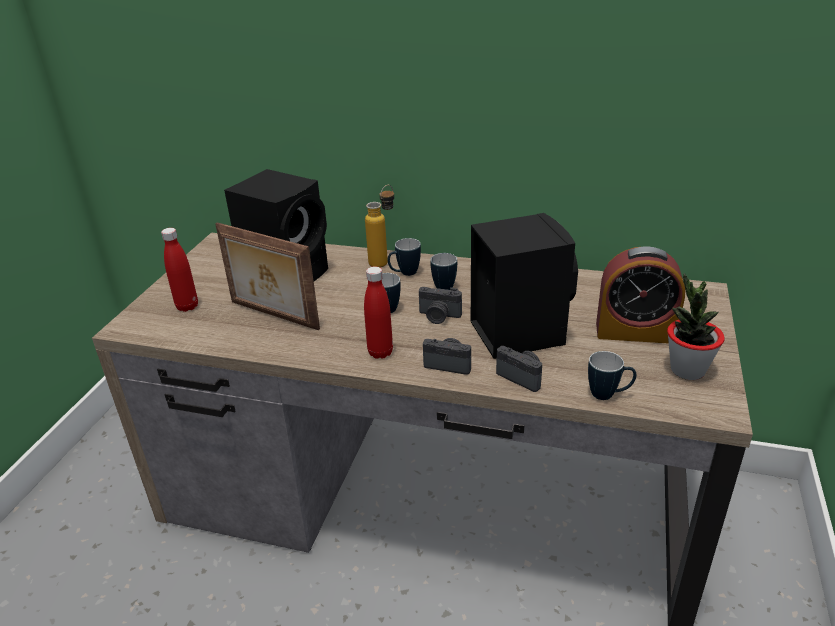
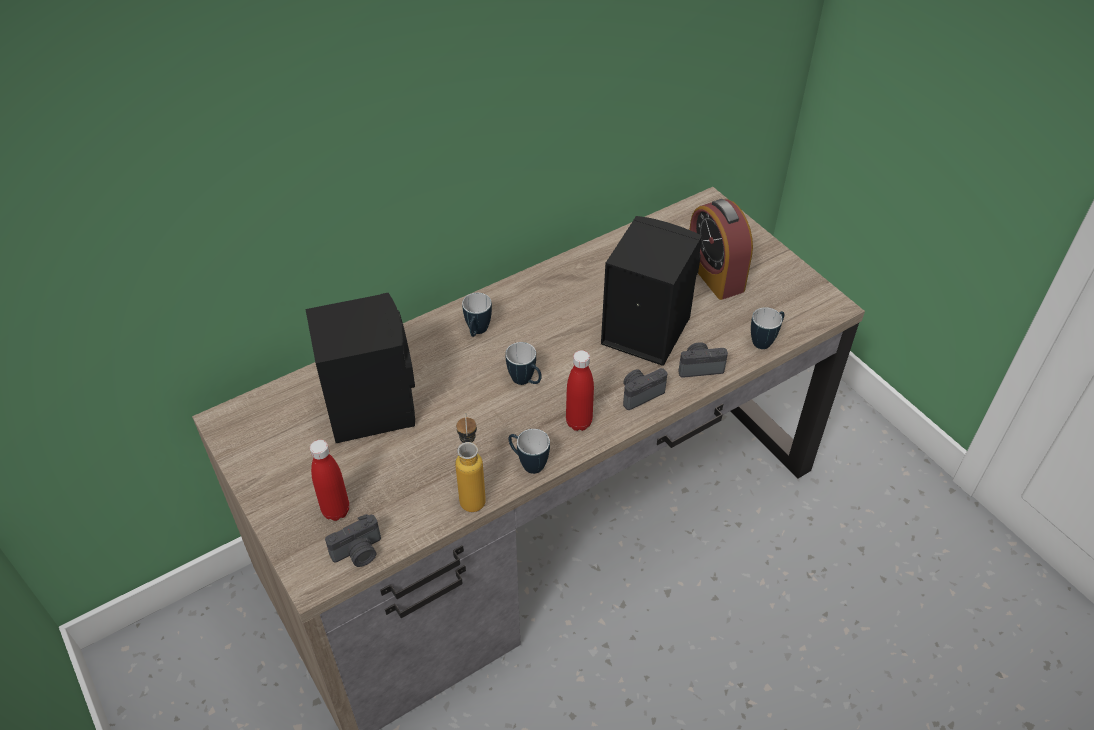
camera: 50 degrees left, 15 degrees up
(273, 316) = (436, 457): picture frame -> none
(384, 260) = (436, 330): bottle -> bottle (472, 493)
(438, 316) = (570, 356): camera -> camera (359, 553)
(443, 285) = (527, 323): mug -> mug (528, 463)
(635, 332) = (714, 274): alarm clock -> alarm clock turned 105 degrees clockwise
(687, 370) = (781, 285): potted plant -> none

